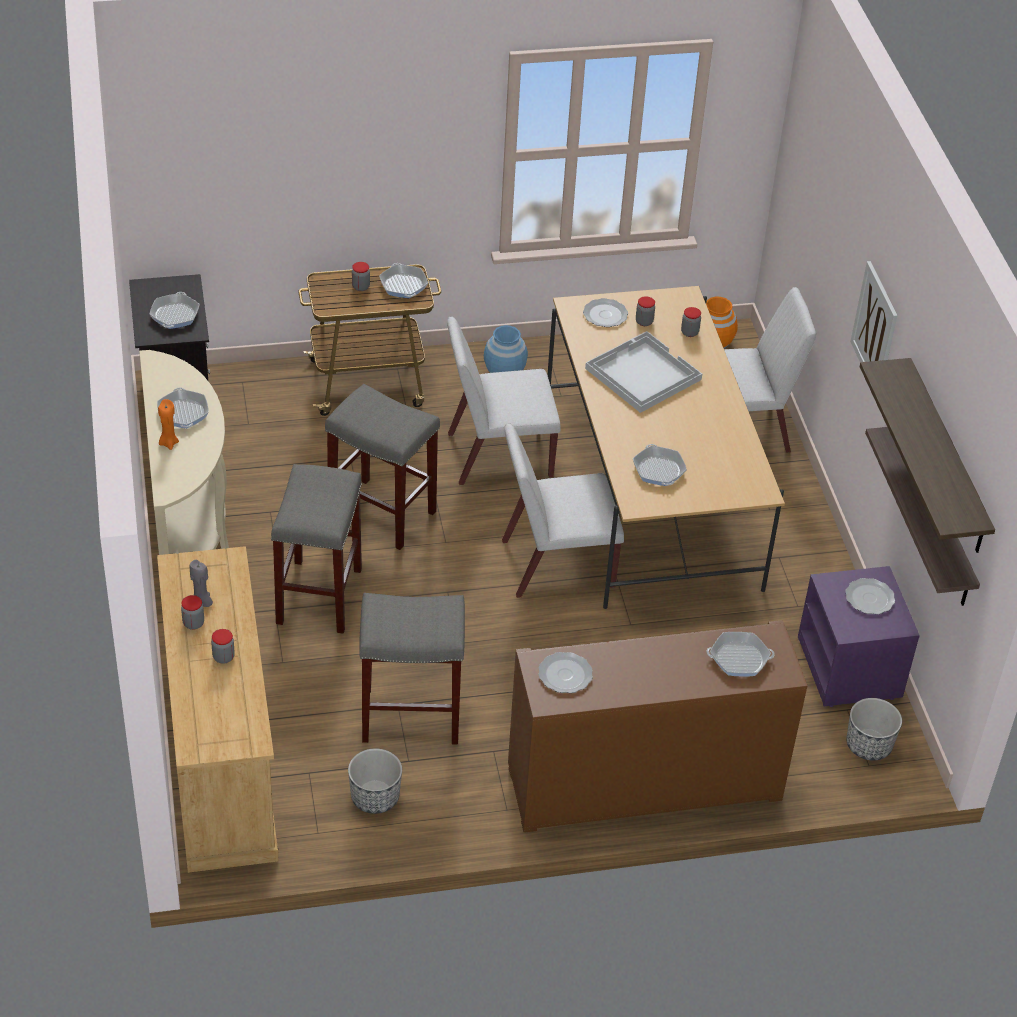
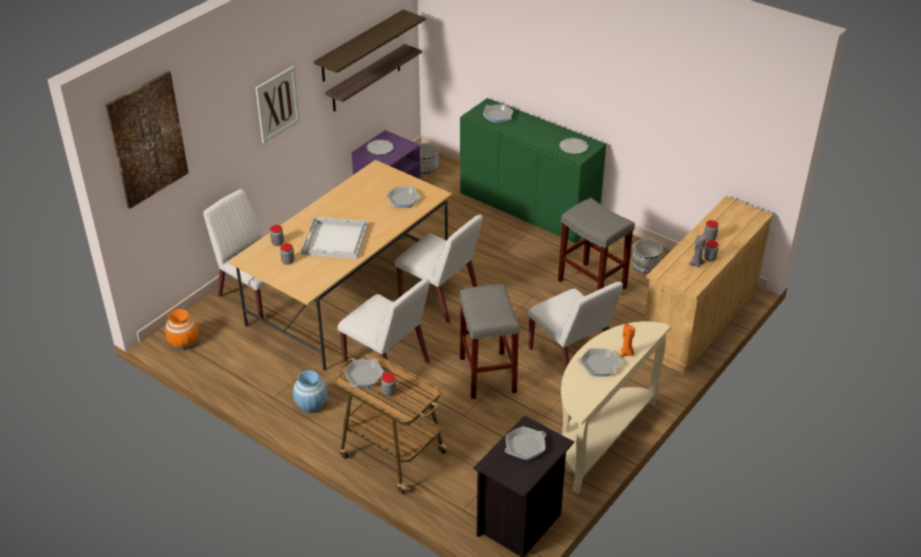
camera: 130 degrees left, 5 degrees down
(183, 413) = (599, 365): frying pan -> frying pan turned 60 degrees clockwise
(319, 595) = (570, 358): grey stool -> white chair
(606, 315) = (299, 277): plate -> none
(644, 782) = (528, 208): brown cabinet -> green cabinet
(810, 123) = (147, 140): none -> picture

